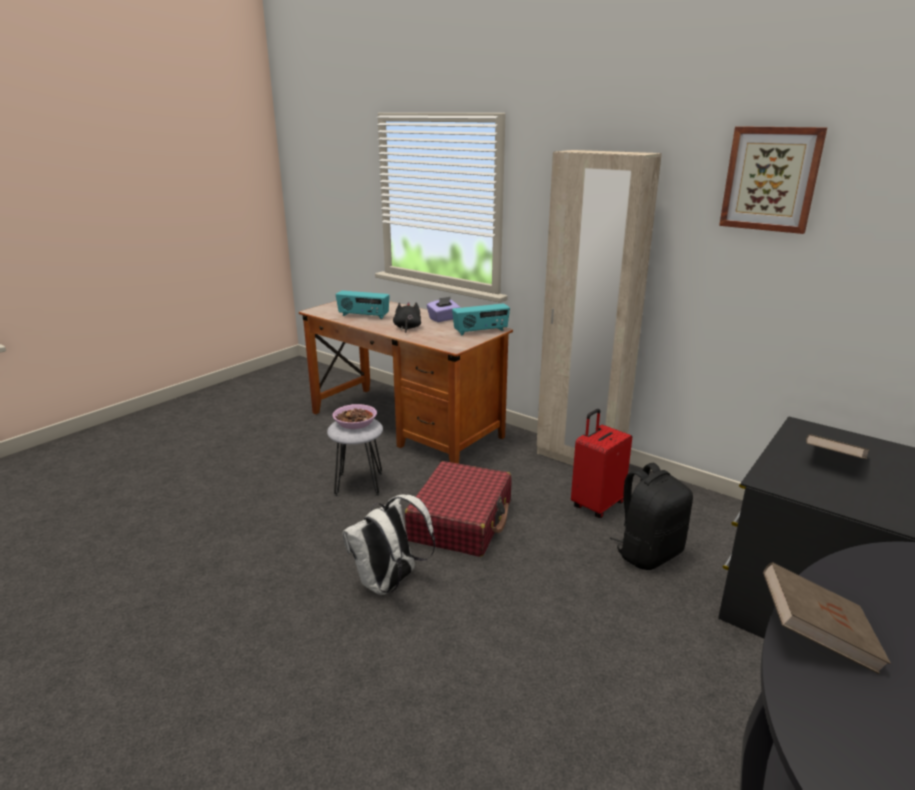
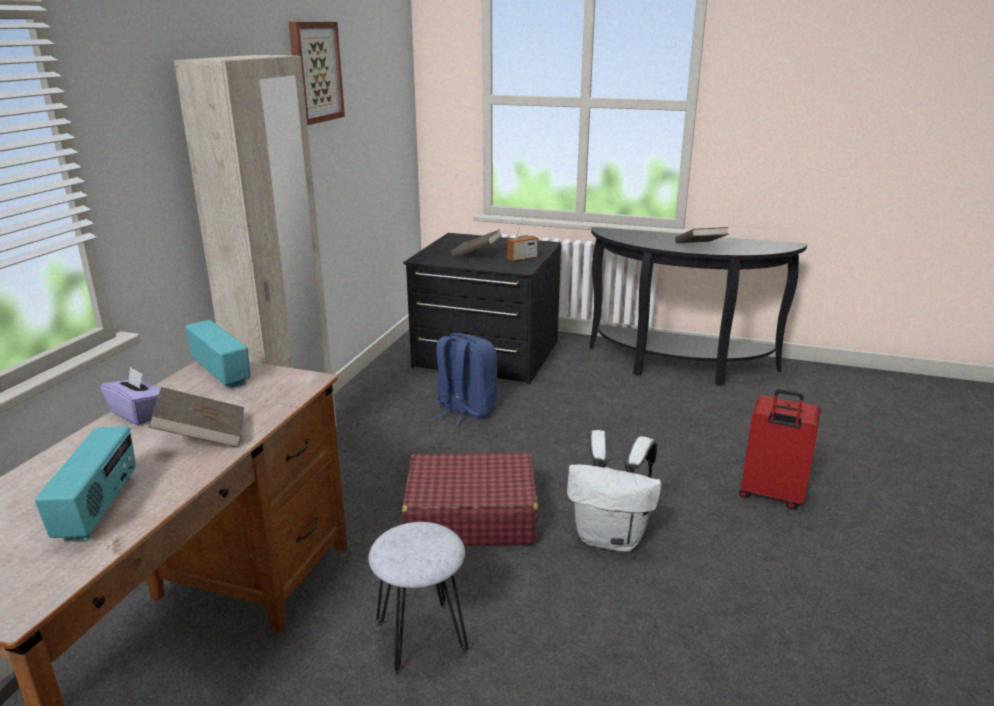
camera: 110 degrees left, 0 degrees up
(355, 423) = (412, 545): bowl -> none
(407, 328) = (202, 436): black plush toy -> brown book
(596, 505) = (395, 439): red suitcase -> red suitcase (771, 495)
(648, 553) = (465, 410): black backpack -> blue backpack
(825, 491) = (522, 258): none -> radio

